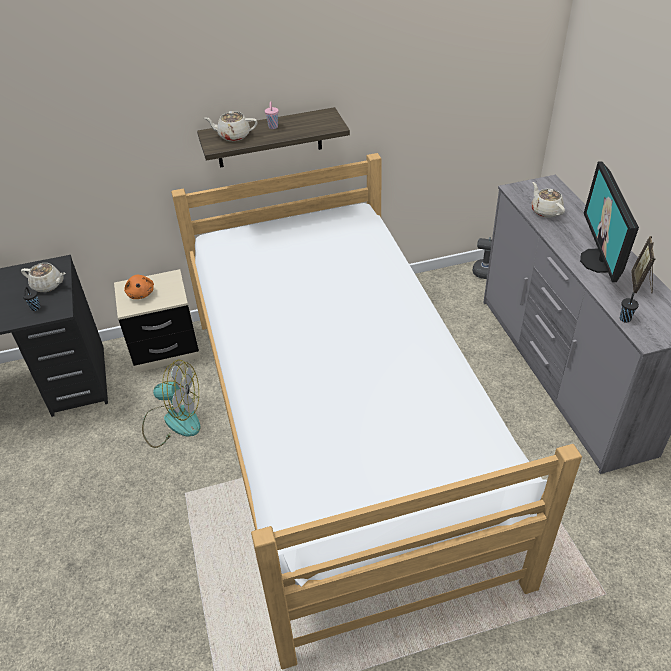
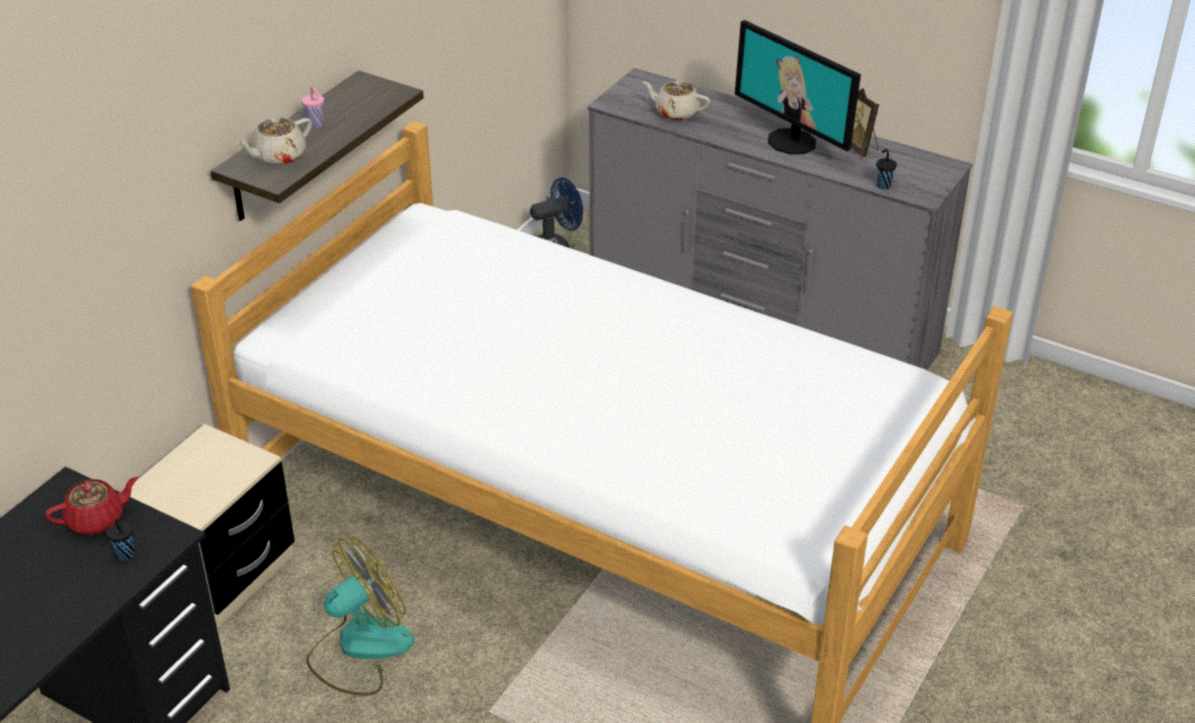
camera: 45 degrees left, 5 degrees down
(48, 285) = (97, 519): beige teapot -> red teapot
(141, 293) = (190, 482): orange plush toy -> none

